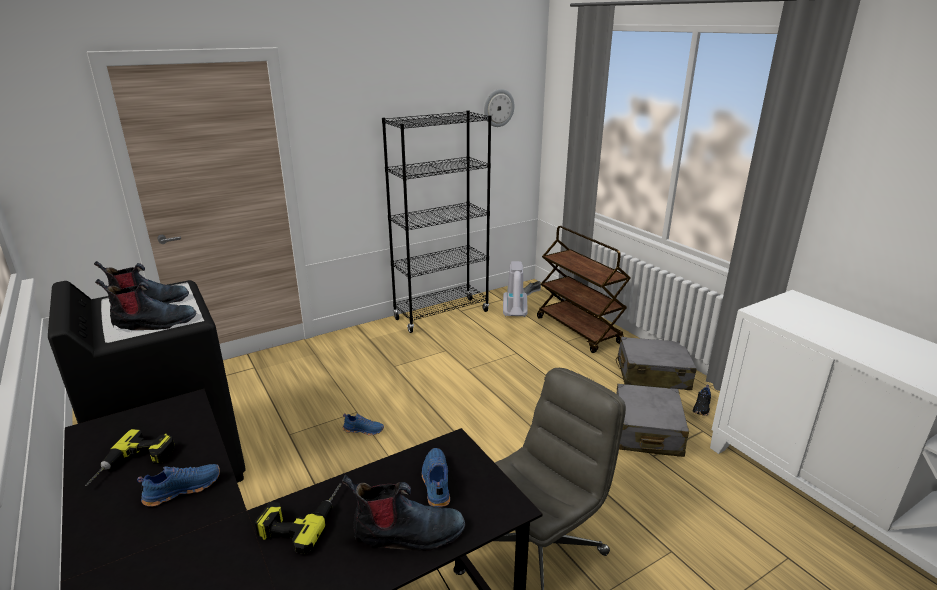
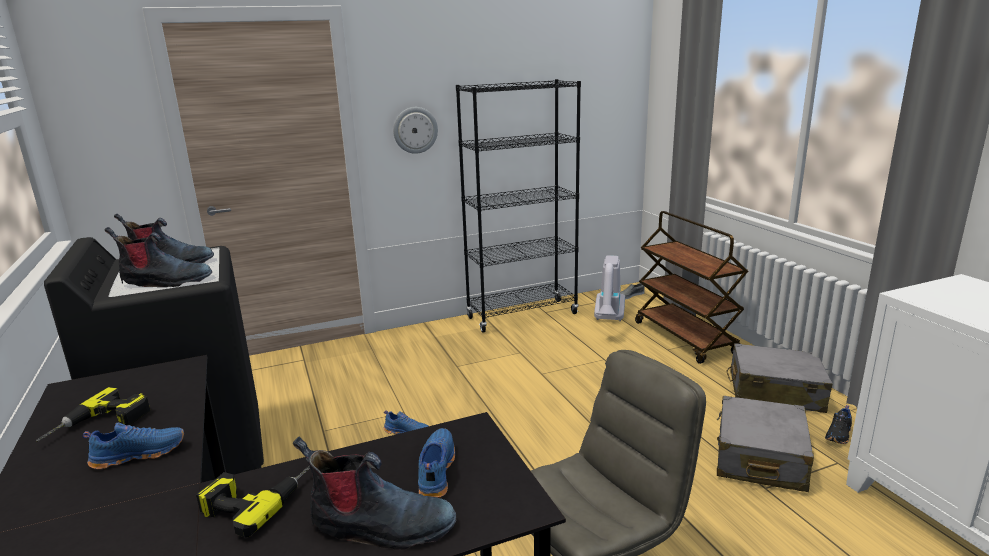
camera: 10 degrees right, 5 degrees down
(498, 108) = (593, 78): wall clock -> wall clock (415, 130)

